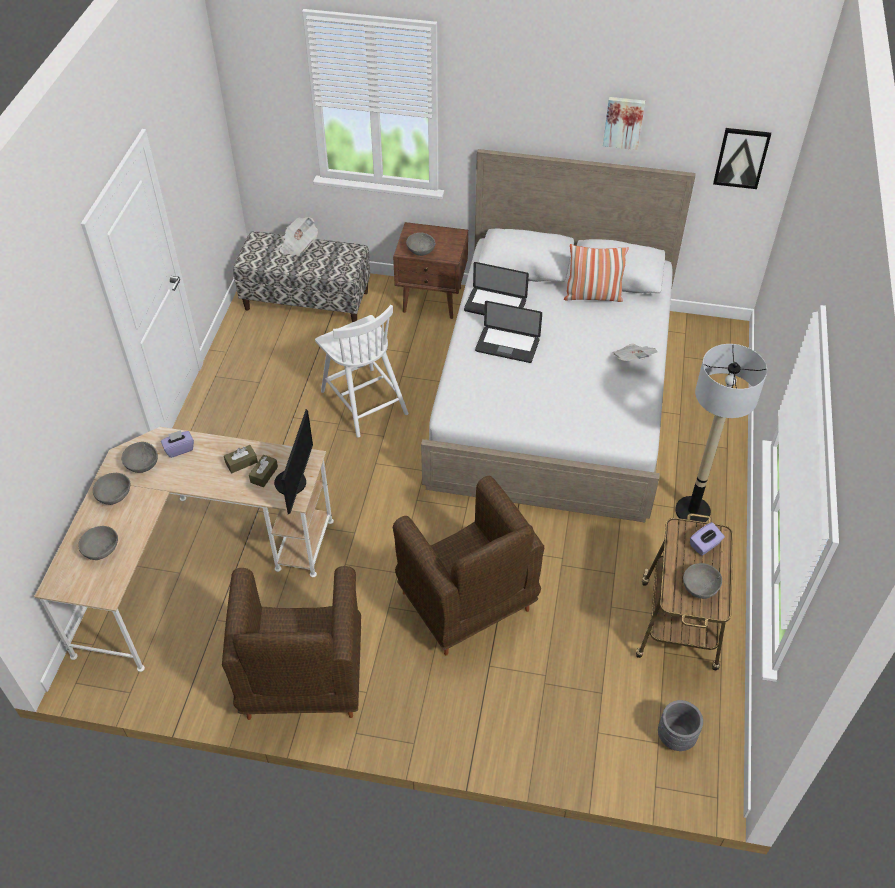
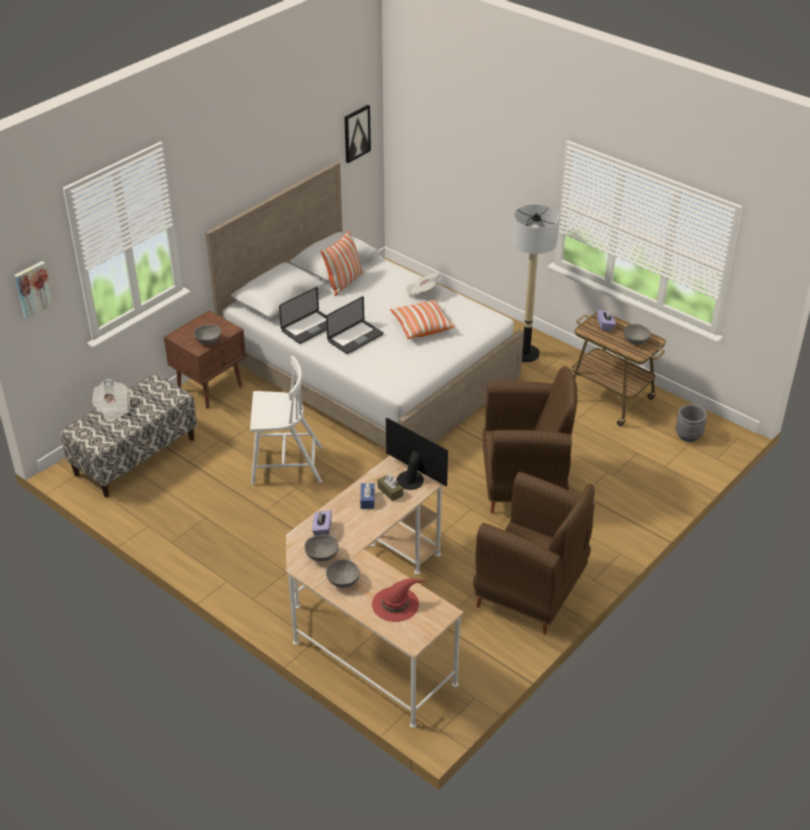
camera: 60 degrees left, 10 degrees down
(102, 550) = (396, 603): grey bowl -> red hat
(241, 463) = (367, 500): brown tissue box -> blue tissue box
(571, 386) = (421, 326): none -> pillow
(623, 122) = (289, 149): picture -> picture (32, 289)

